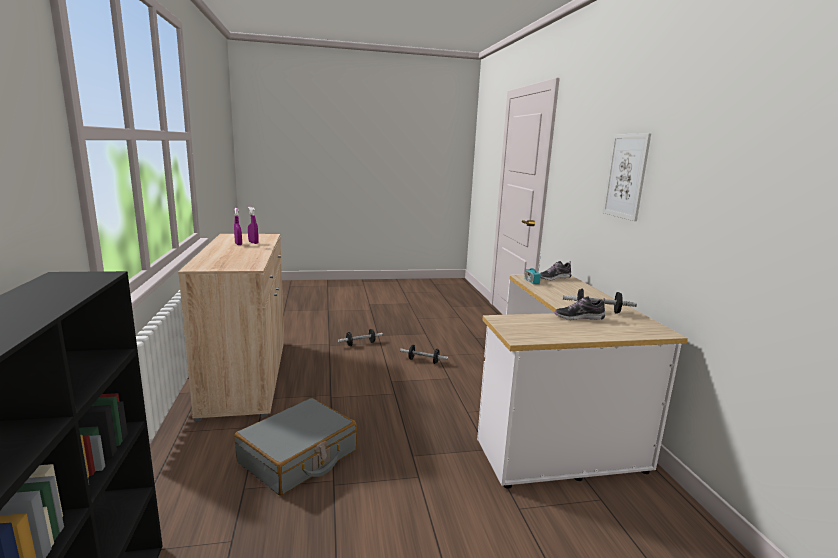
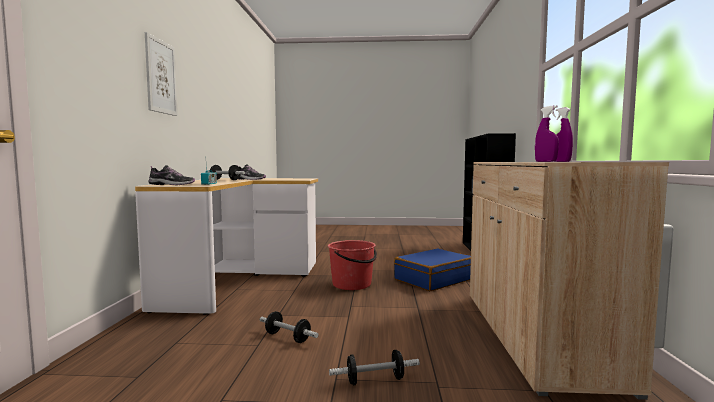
camera: 165 degrees left, 10 degrees down
(298, 457) = (433, 279): grey suitcase -> blue suitcase
(408, 430) = (352, 284): none -> red bucket

